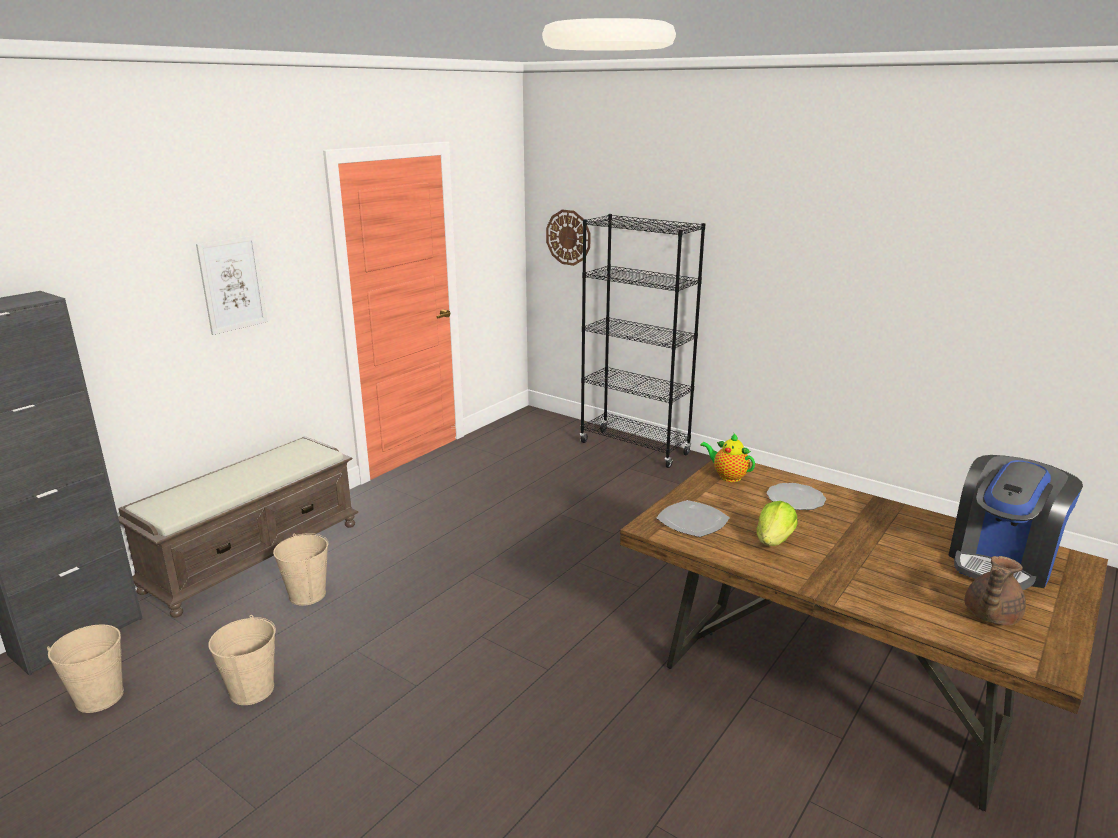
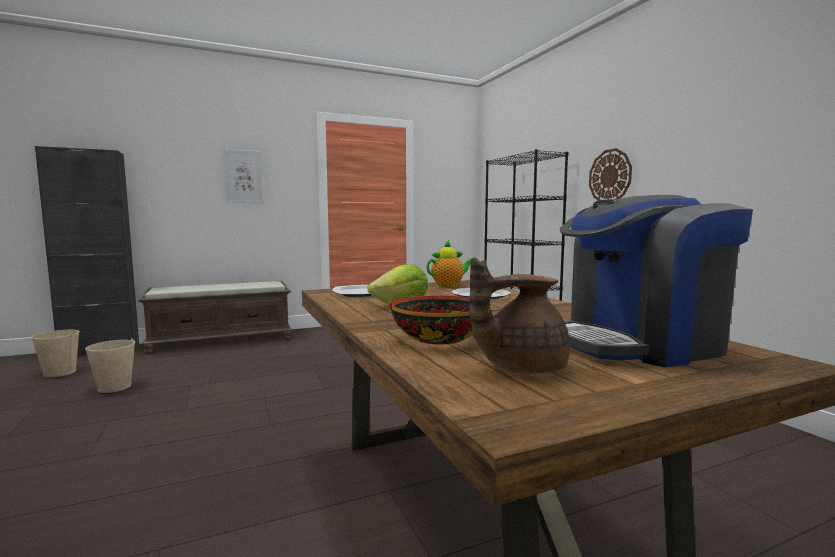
camera: 30 degrees right, 15 degrees down
(307, 595) = (214, 359): beige bucket -> none
(568, 237) = (496, 187): wall clock -> wall clock (610, 176)
(728, 476) = (449, 285): teapot -> teapot turned 90 degrees clockwise
(898, 594) = (439, 339): none -> bowl

